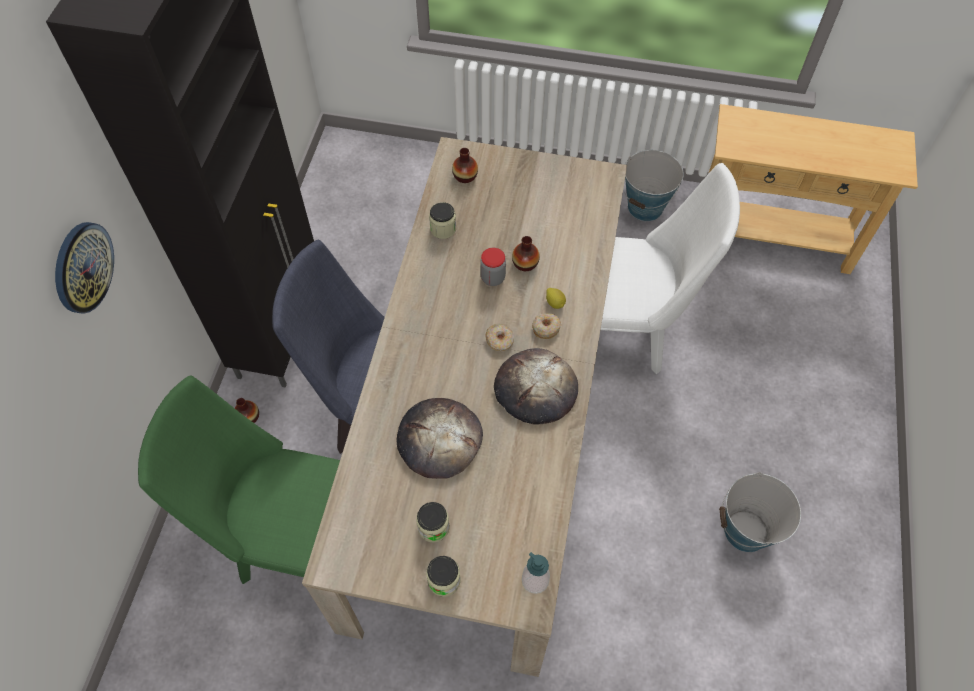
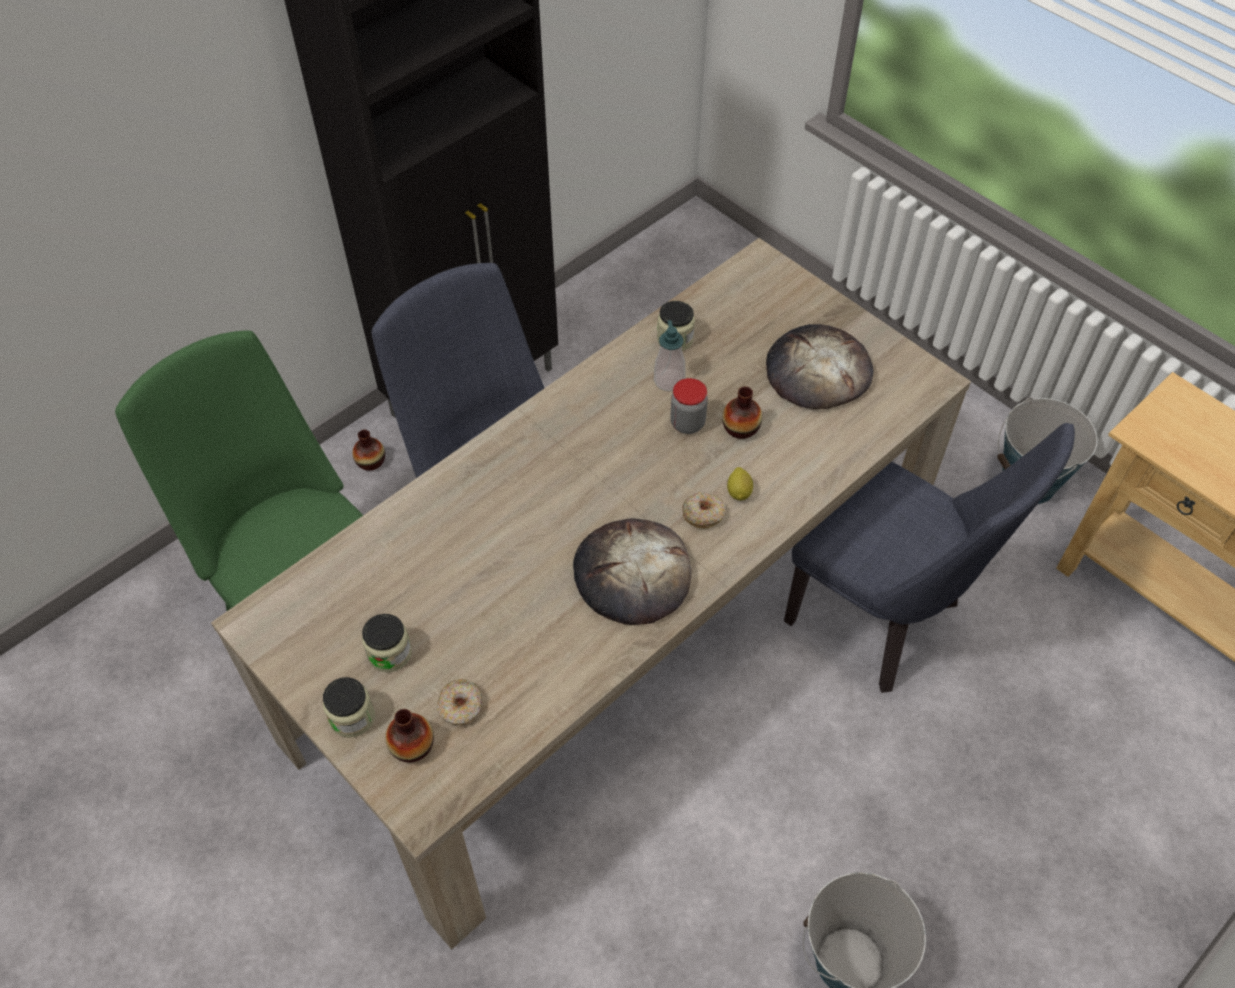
camera: 35 degrees right, 5 degrees down
(82, 267) = (200, 150): wall clock -> none
(439, 439) = (476, 564): bread -> bread (817, 371)
(465, 176) = (750, 294): vase -> vase (412, 745)
(500, 340) = (636, 497): donut -> donut (461, 707)
(535, 580) = (449, 785): soap dispenser -> soap dispenser (669, 380)
(628, 332) = (884, 621): white chair -> blue chair

